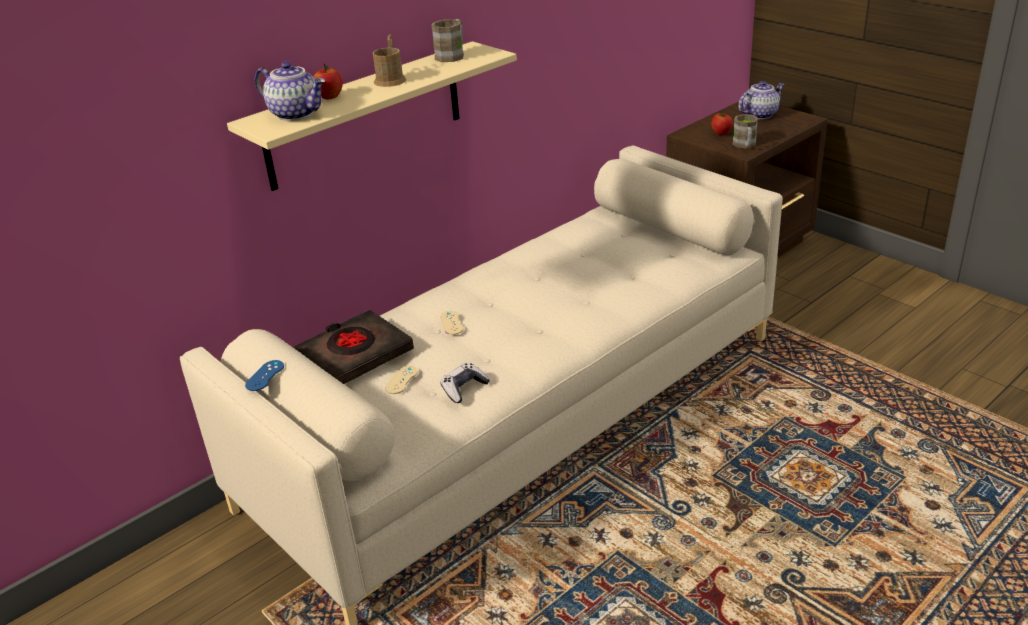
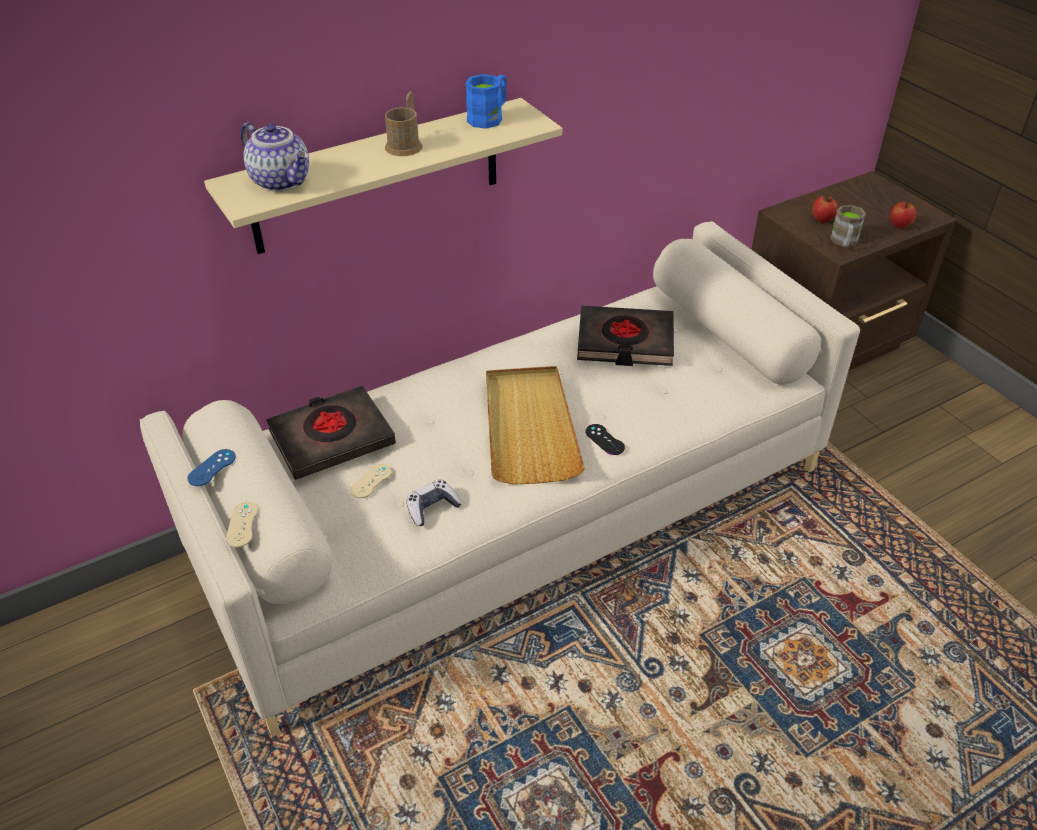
camera: 10 degrees right, 10 degrees up
(330, 97) = (328, 161): apple -> apple (899, 225)
(451, 323) = (447, 416): beige game controller -> beige game controller (242, 524)
(452, 55) = (489, 117): brown mug -> blue mug
(527, 318) = (529, 427): none -> beige tray
(586, 247) = (625, 342): none -> black book
(596, 315) = (604, 439): none -> black game controller
(760, 114) = (878, 199): teapot -> none

